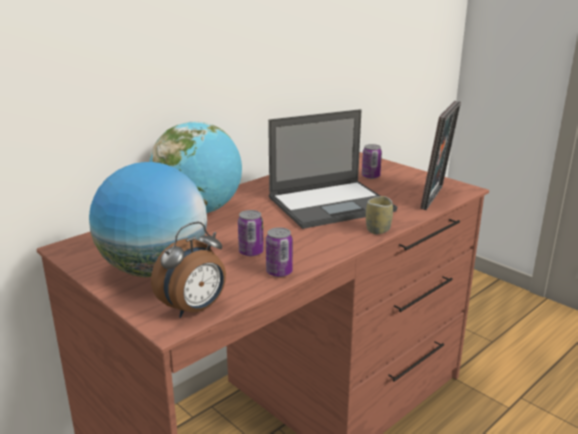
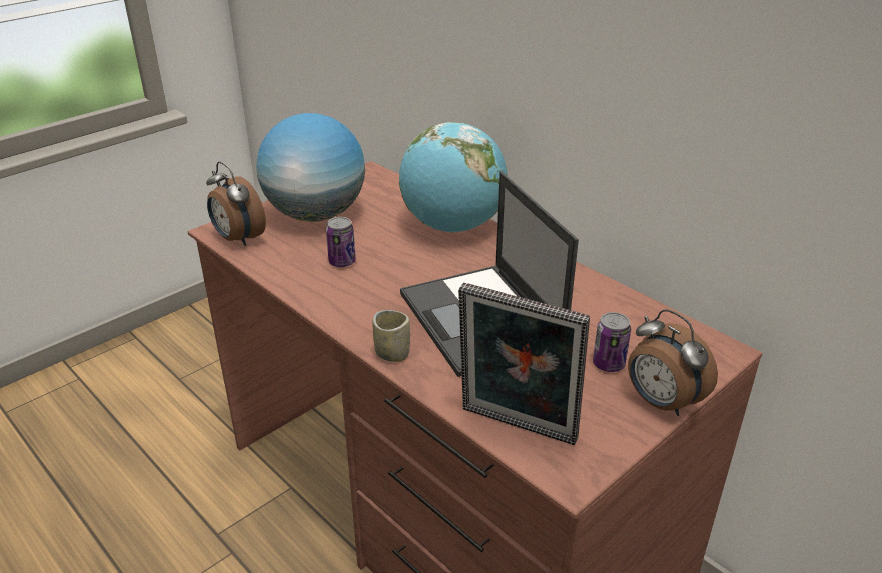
camera: 90 degrees right, 10 degrees up
(279, 272) = (293, 279): can -> none
(399, 169) = (661, 402): none -> alarm clock

